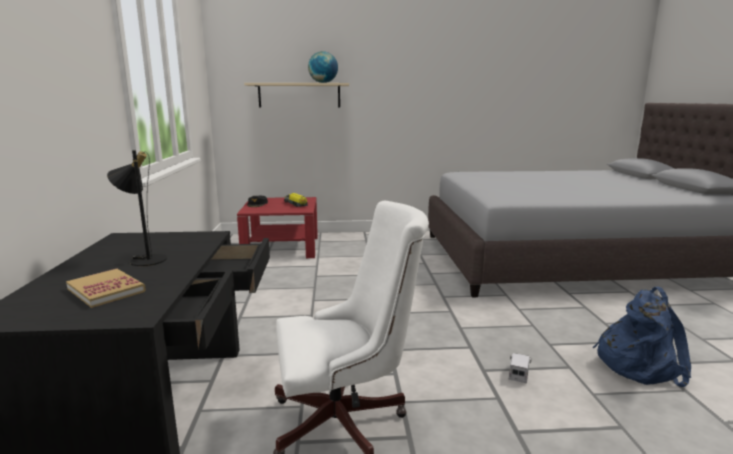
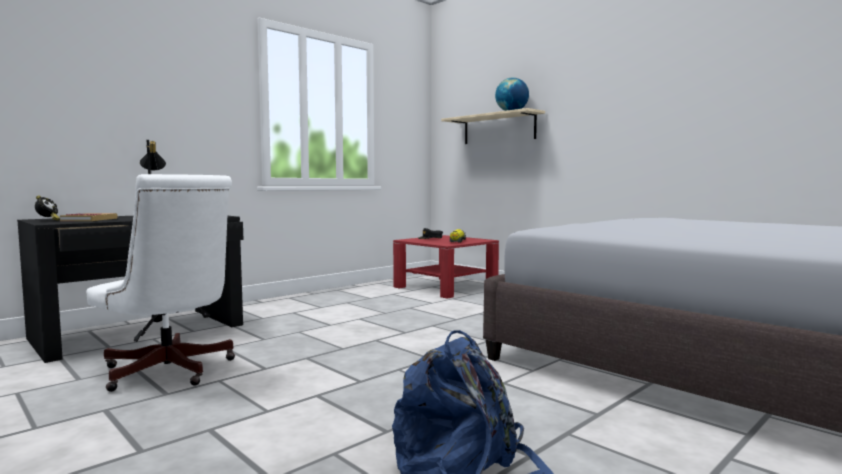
camera: 50 degrees right, 10 degrees down
(52, 314) = (47, 220): none -> alarm clock
(518, 373) = (331, 410): toy truck -> none

